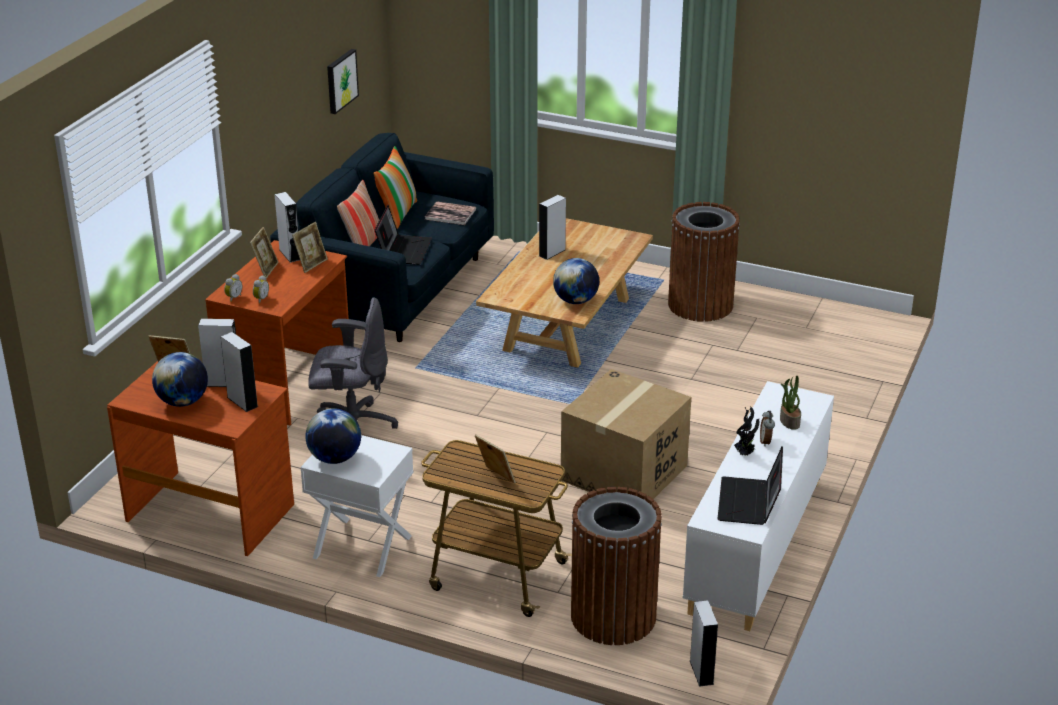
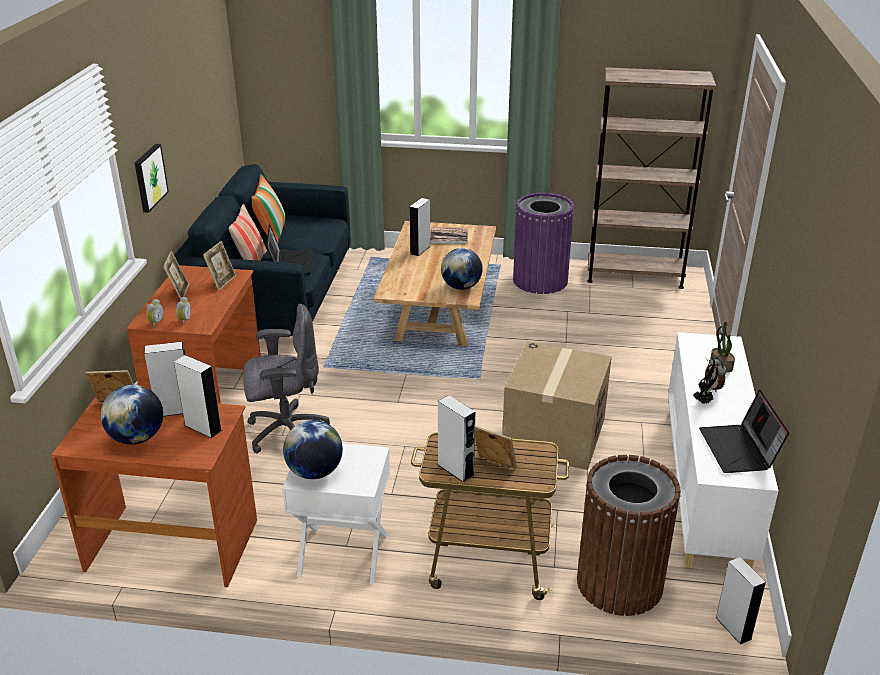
camera: 15 degrees left, 0 degrees up
(290, 254) = (197, 276): grey speaker -> grey speaker (455, 470)
(341, 80) = (207, 118): picture -> picture (149, 177)
(450, 214) = (318, 229): book -> book (449, 236)
(700, 305) = (540, 280): brown trash can -> purple trash can
(816, 314) = (634, 275): none -> brown bookcase

